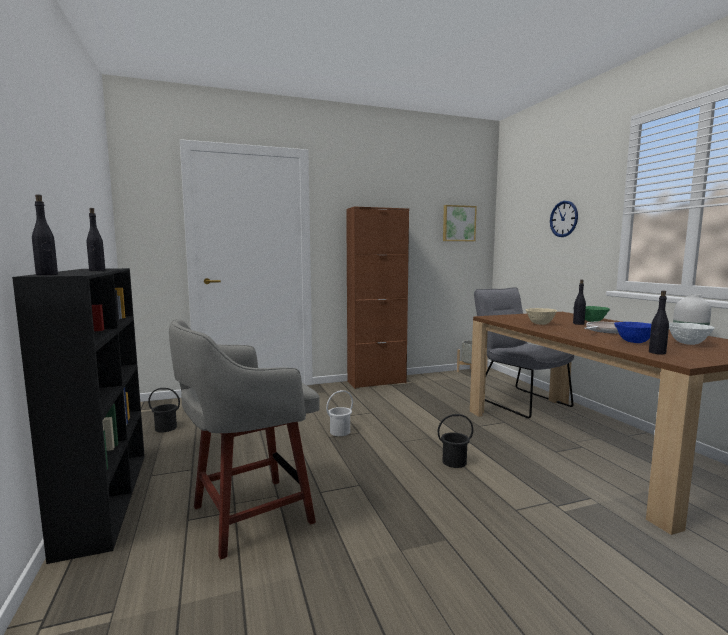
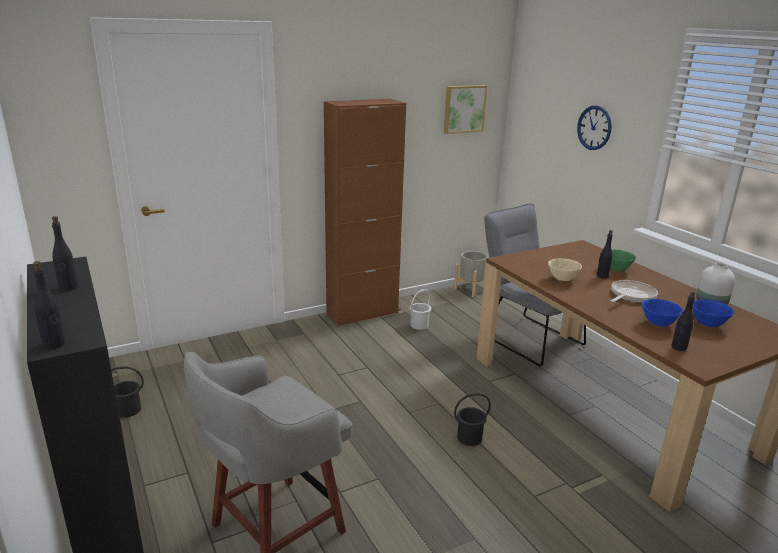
camera: 10 degrees left, 15 degrees up
(339, 432) = (338, 401): white bucket -> white bucket (419, 325)
(688, 344) = (708, 324): white bowl -> blue bowl

